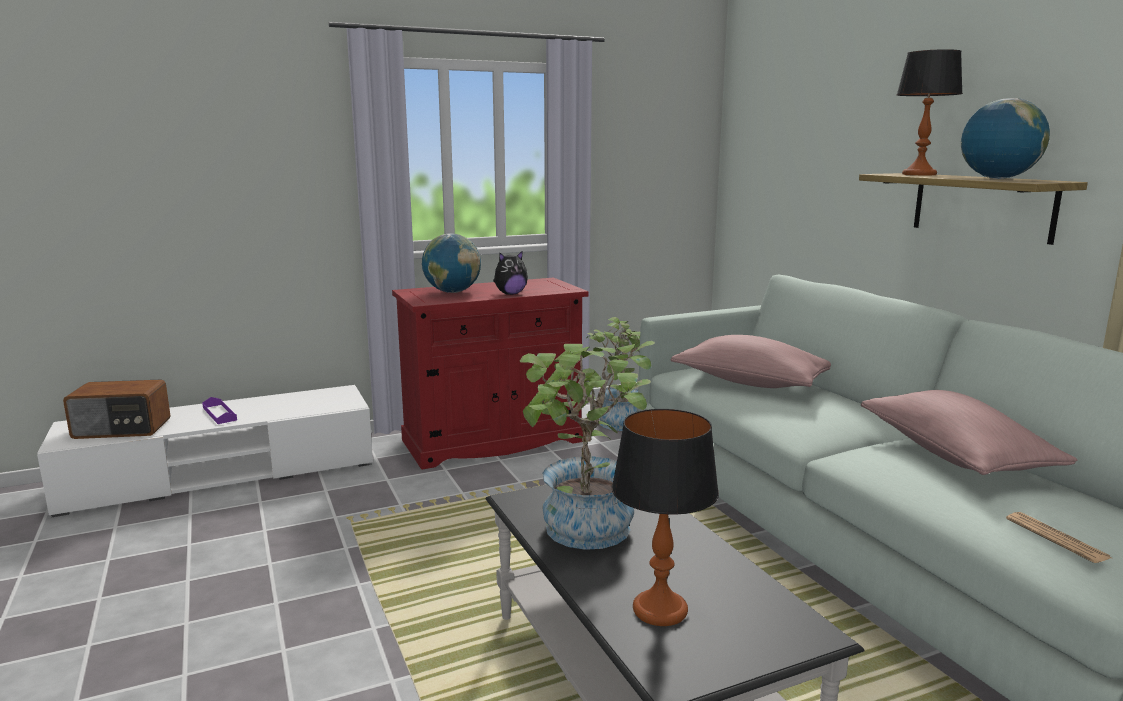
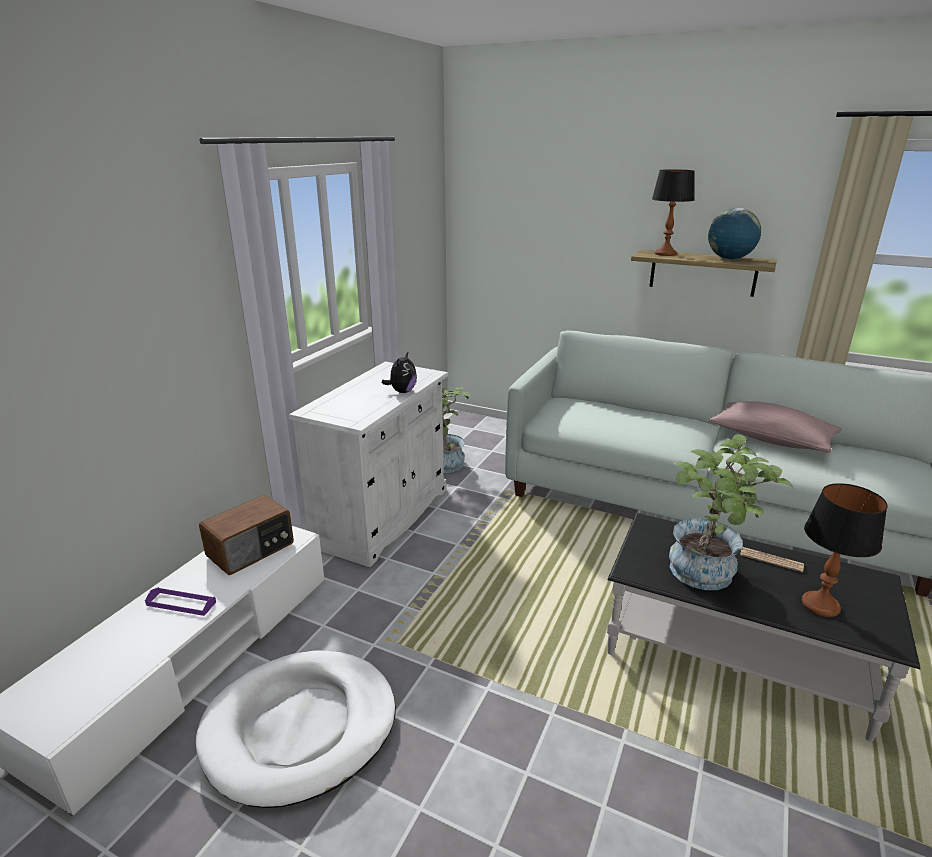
camera: 40 degrees left, 10 degrees up
(122, 429) = (100, 674): radio -> radio (251, 550)
(209, 539) = (300, 728): none -> white dog bed
(452, 292) = (351, 402): globe -> none
(493, 441) = (382, 516): red cabinet -> white cabinet
(750, 382) = (604, 418): pink pillow -> none
(1056, 538) = (881, 477): newspaper -> newspaper (771, 560)

